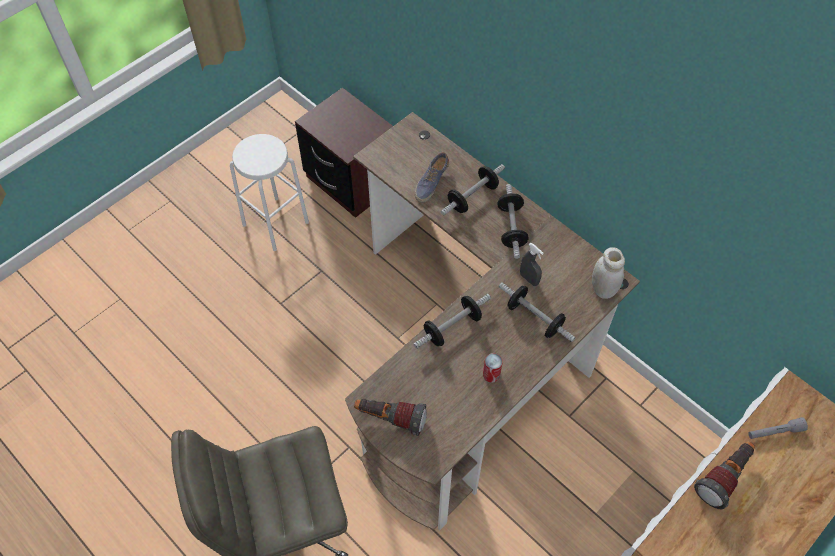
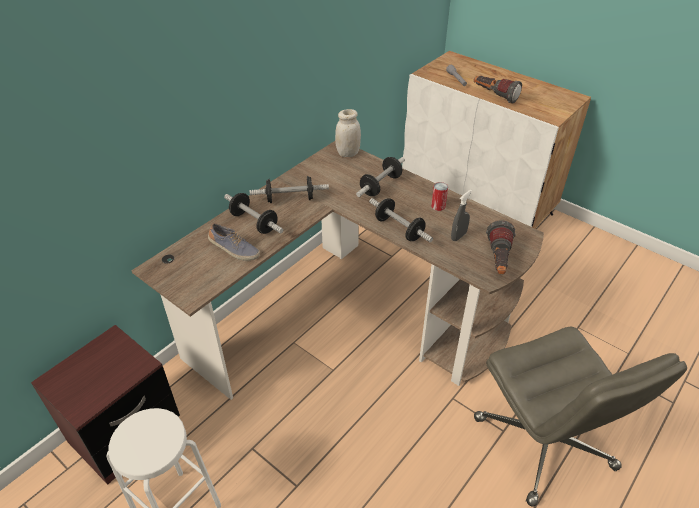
camera: 95 degrees left, 15 degrees down
(529, 279) = (343, 189): grey spray bottle -> grey spray bottle (458, 236)

